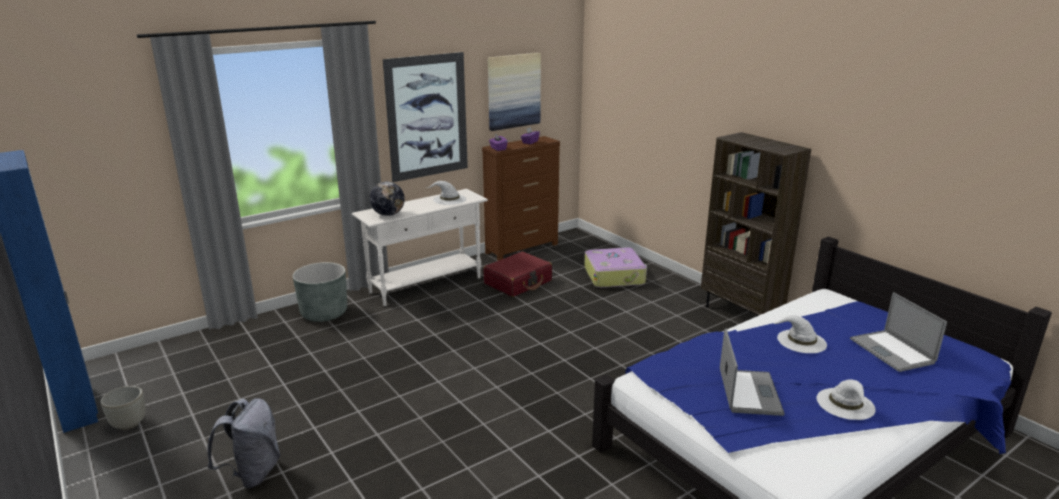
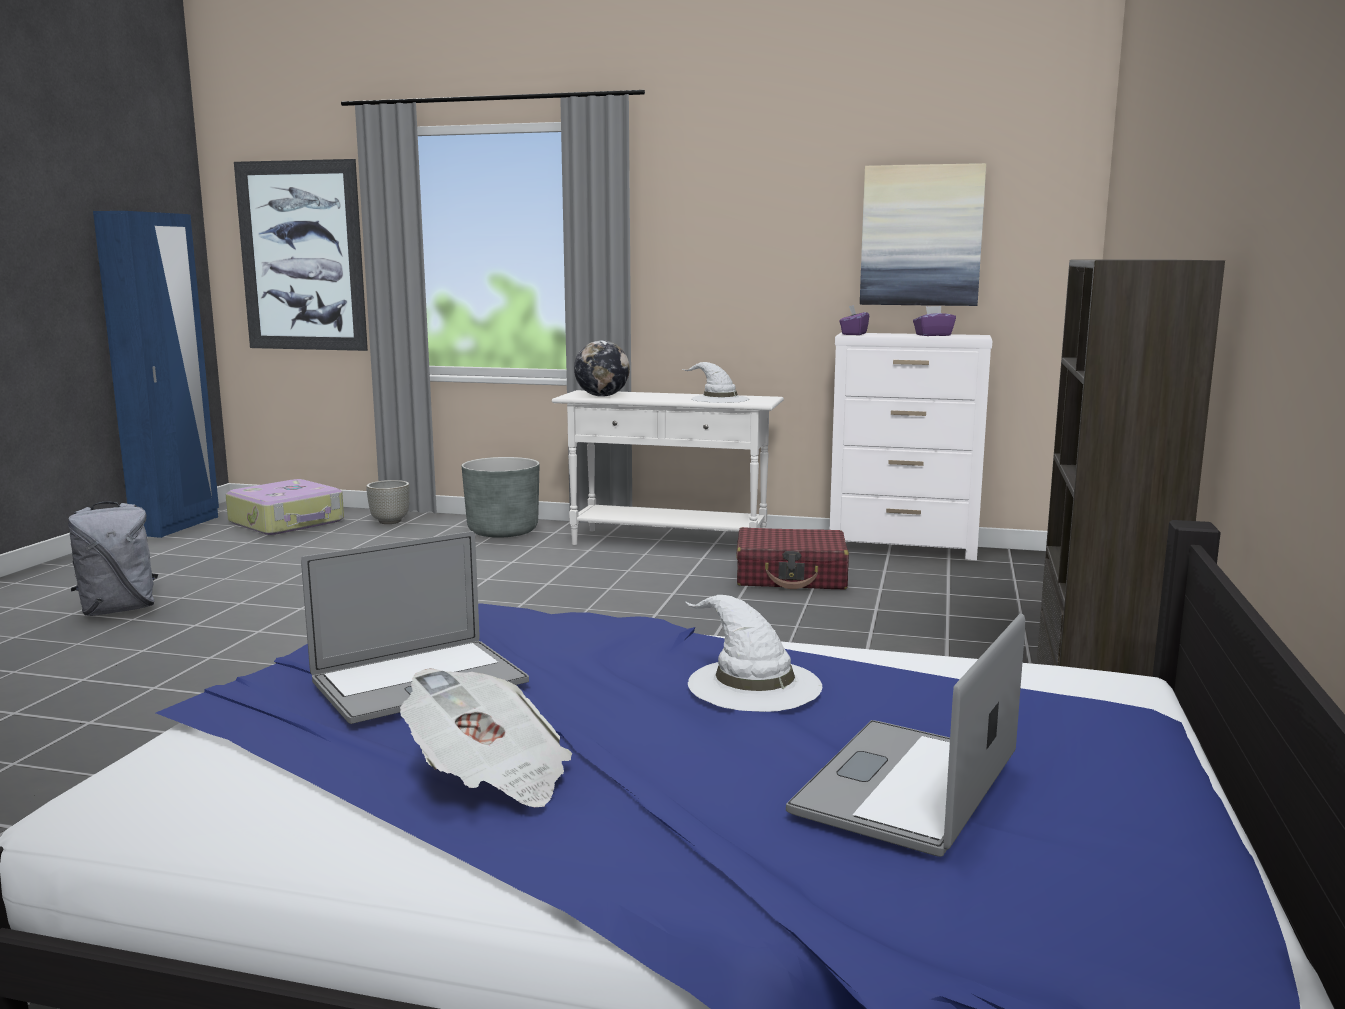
camera: 50 degrees right, 10 degrees down
(129, 424) = (167, 546): grey planter -> grey planter (390, 521)
(427, 117) = (736, 261): picture -> picture (301, 256)
(522, 248) = (904, 549): brown dresser -> white dresser
(614, 276) = (972, 618): suitcase -> suitcase (288, 522)
(846, 404) = (491, 776): white hat -> newspaper

